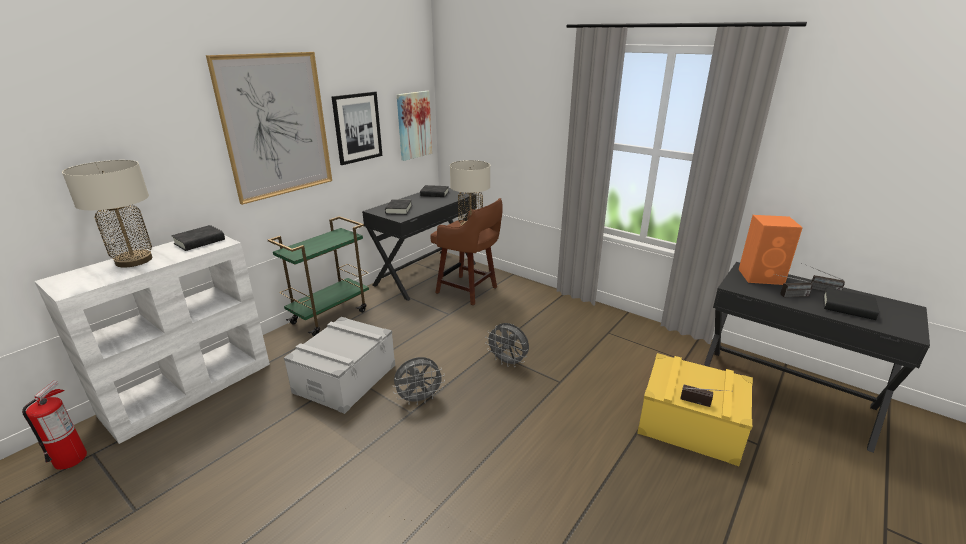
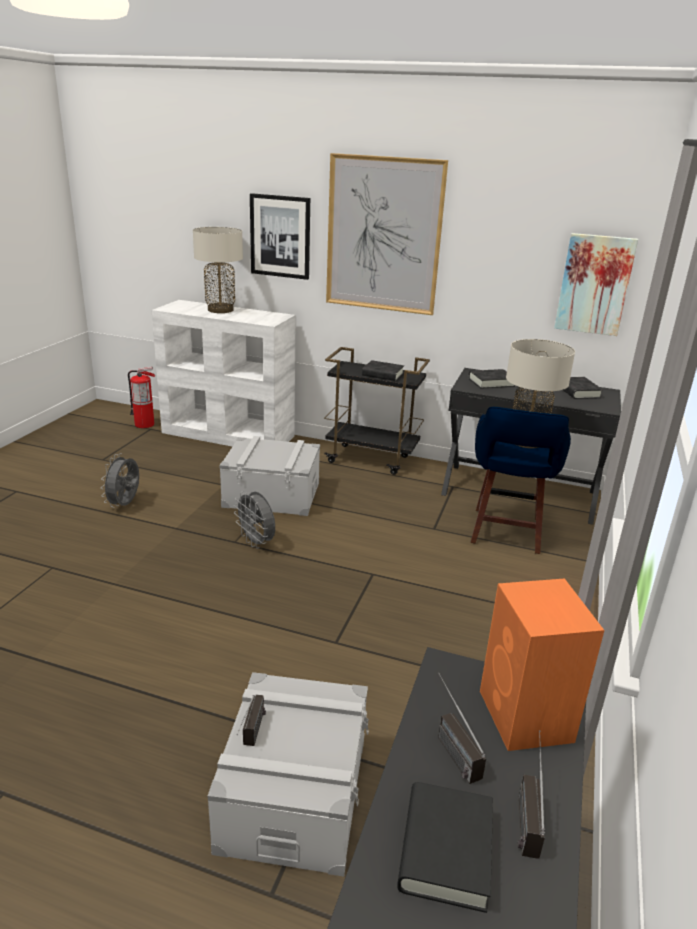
camera: 70 degrees right, 0 degrees up
(199, 242) = (266, 316): black book -> black book (382, 374)
(331, 316) = (372, 460): green cart -> black cart
(357, 127) = (490, 263): picture -> picture (280, 236)
(468, 291) = (505, 533): brown stool -> blue stool
(508, 362) = (355, 592): grey fan -> grey fan (125, 505)
(690, 424) = (294, 793): yellow storage box -> grey storage box

